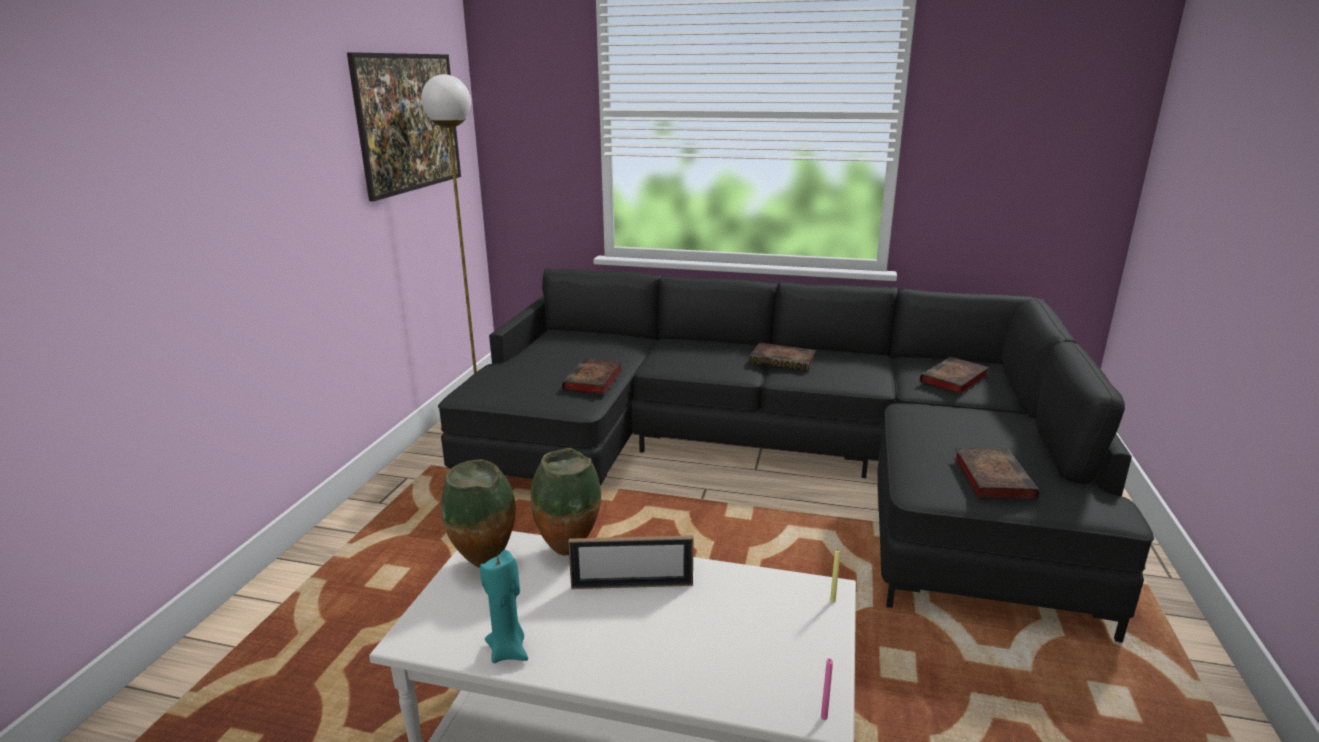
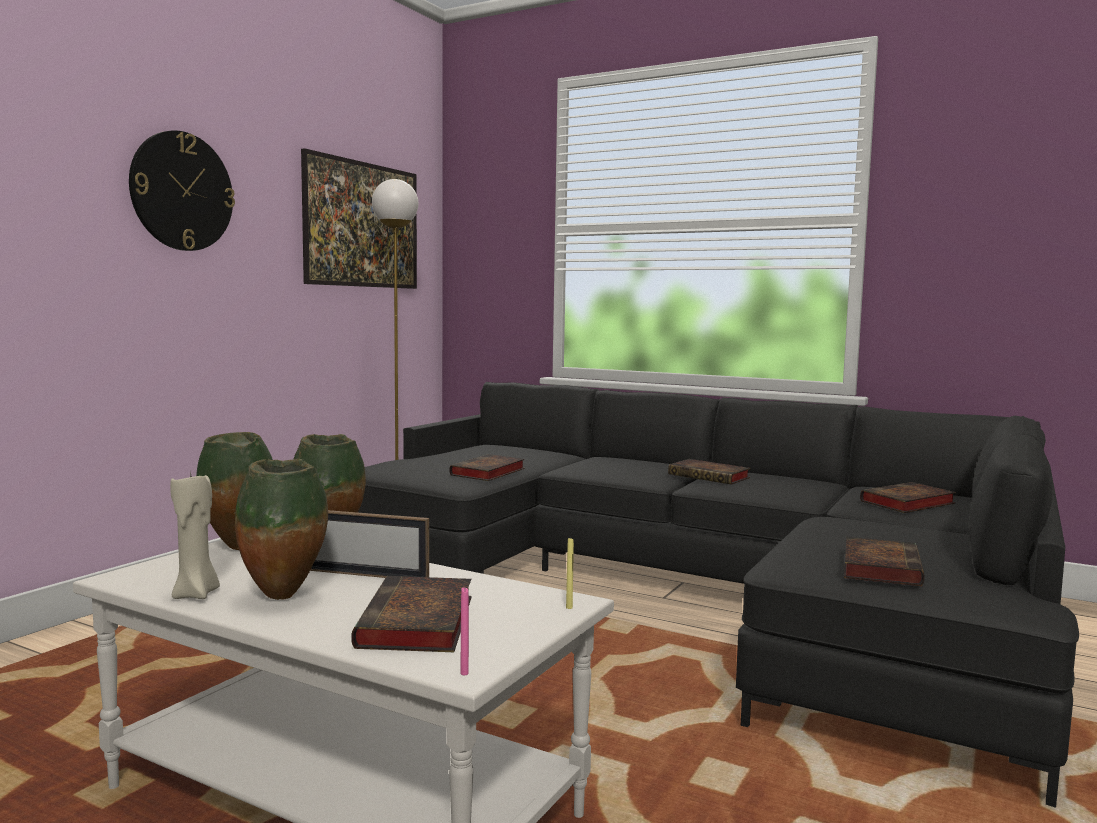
camera: 15 degrees right, 15 degrees down
(247, 133) = (182, 191): none -> wall clock
(508, 650) = (197, 594): turquoise candle -> beige candle
(591, 637) = (285, 597): none -> vase
(734, 653) = (417, 624): none -> book

